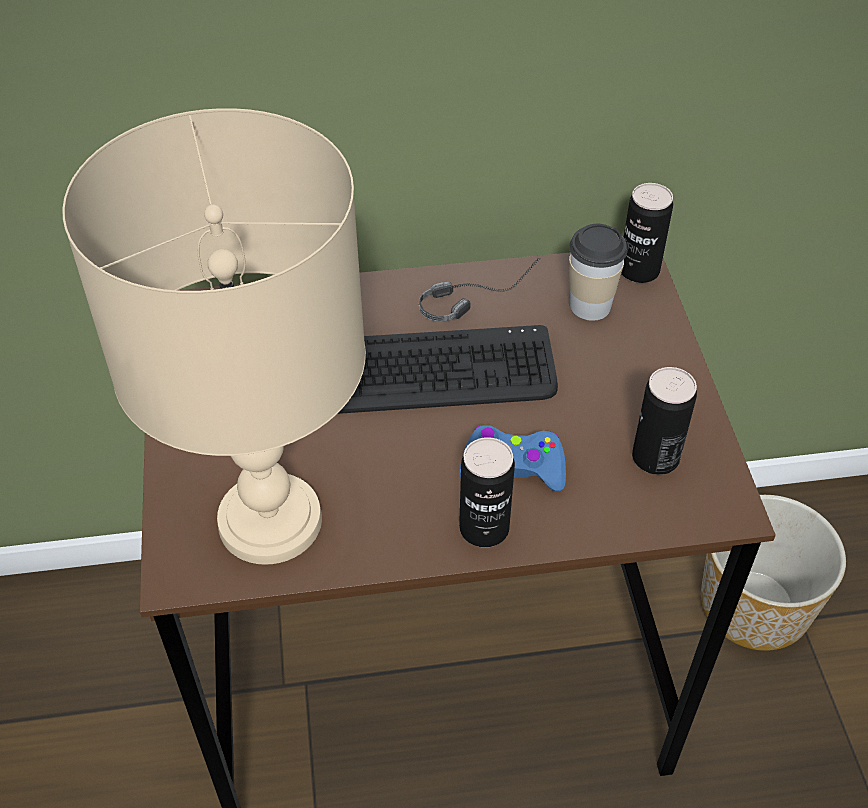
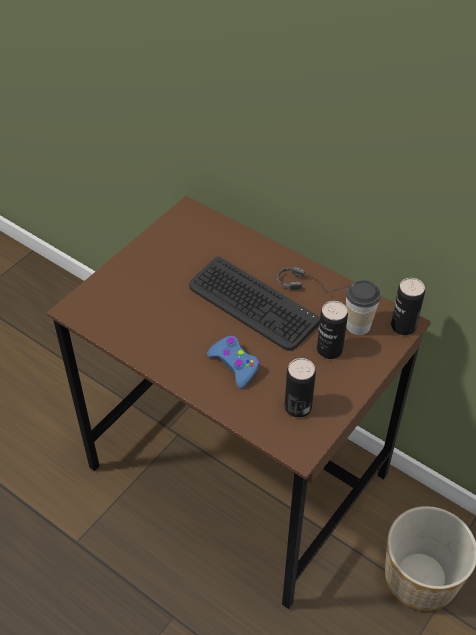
camera: 45 degrees right, 0 degrees up
(268, 519) = (123, 313): beige table lamp -> none
(484, 528) = (193, 378): can -> can (329, 349)

